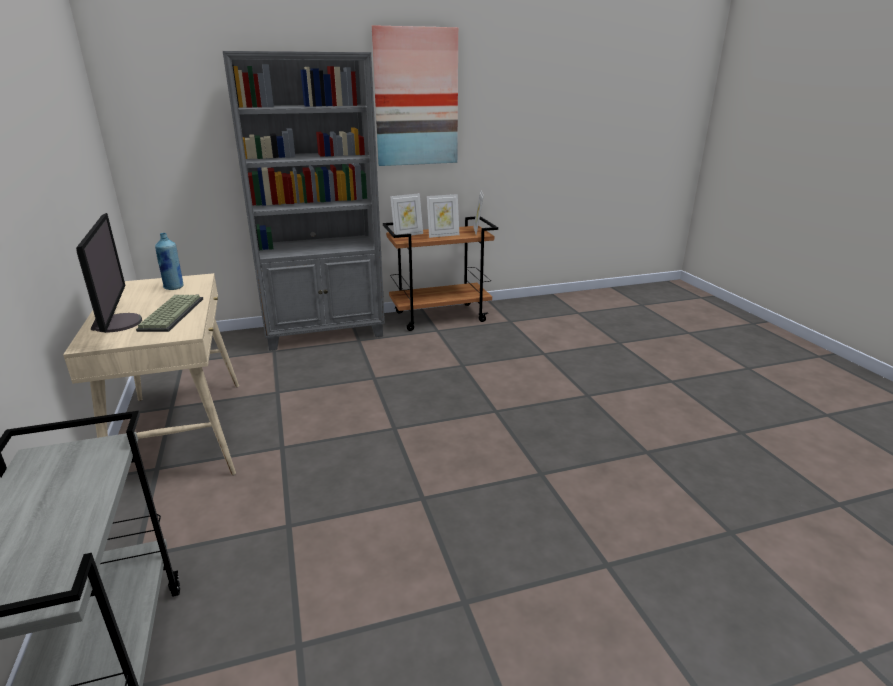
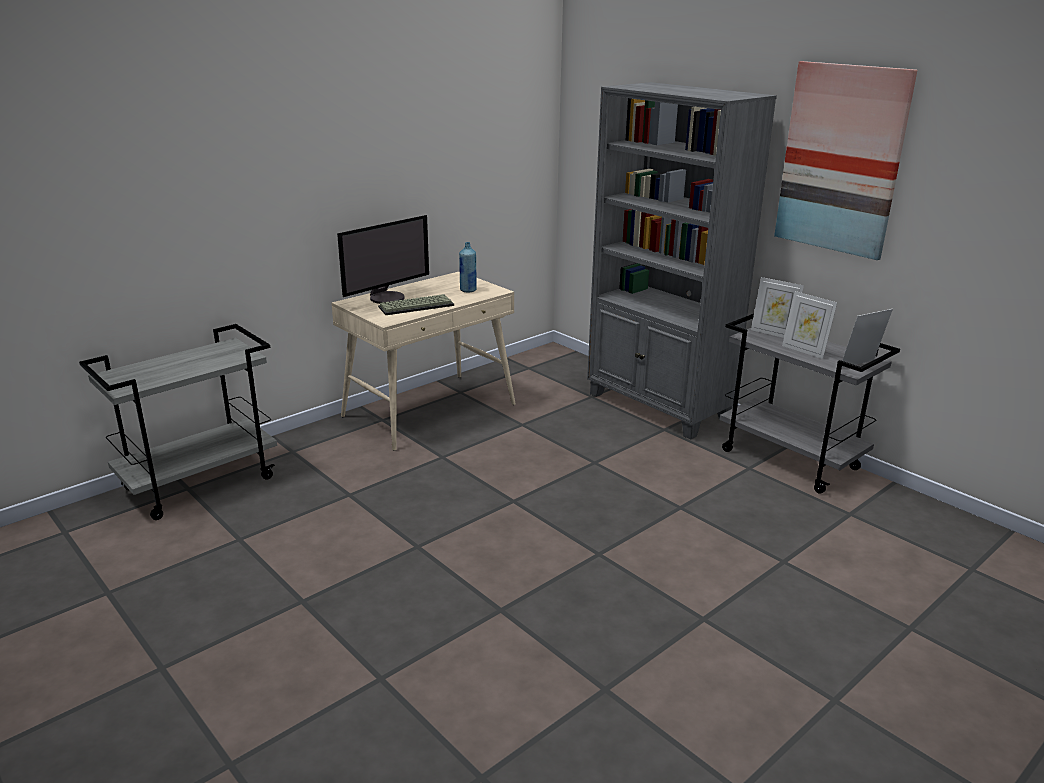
camera: 65 degrees right, 0 degrees up
(440, 316) = (791, 460): brown cart -> grey cart

